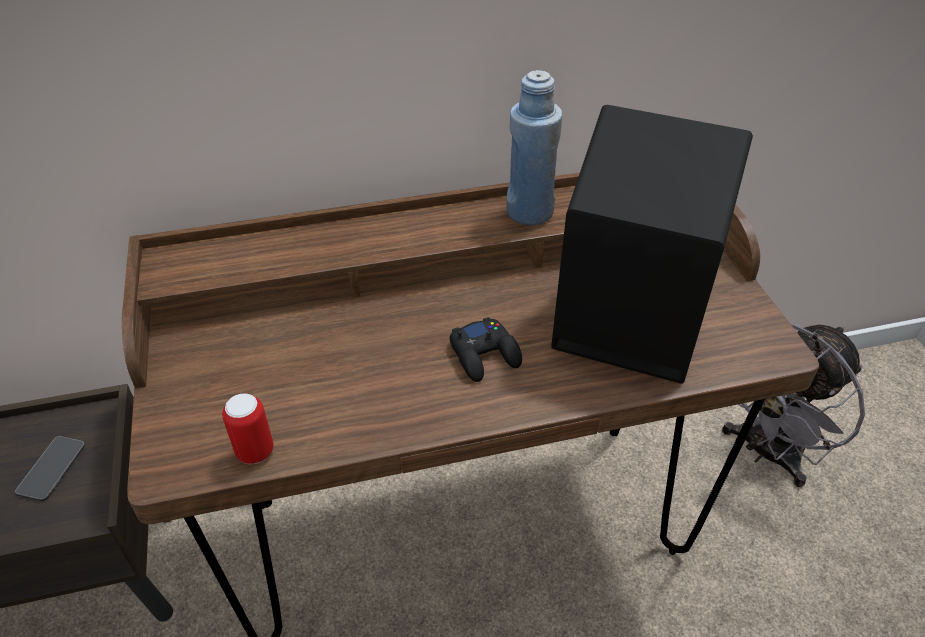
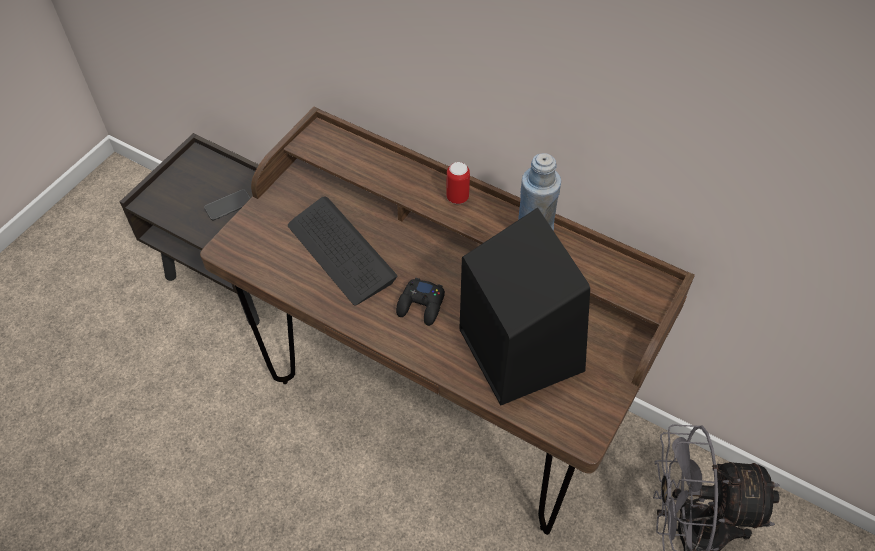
camera: 45 degrees right, 10 degrees up
(255, 451) = (266, 270): can -> can (457, 197)
(328, 368) = (341, 252): none -> keyboard

